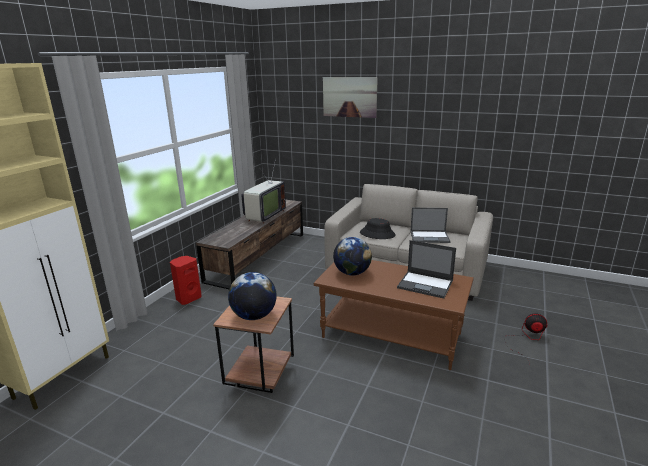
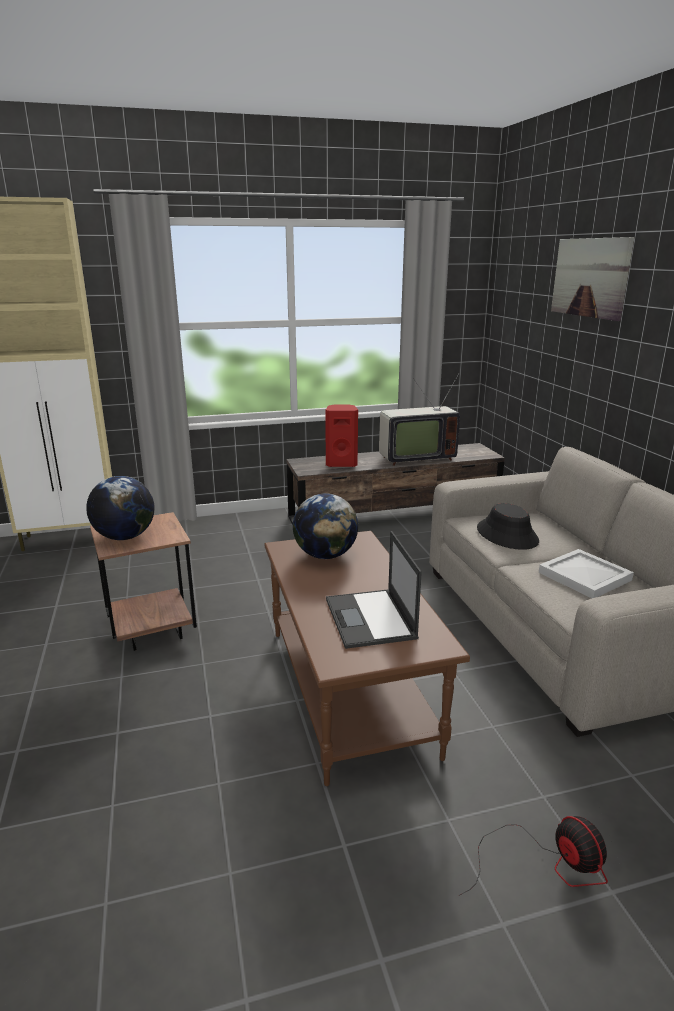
camera: 50 degrees right, 0 degrees up
(188, 298) = (250, 525): red speaker -> red speaker (341, 464)
(430, 237) = (586, 576): laptop -> white tray

